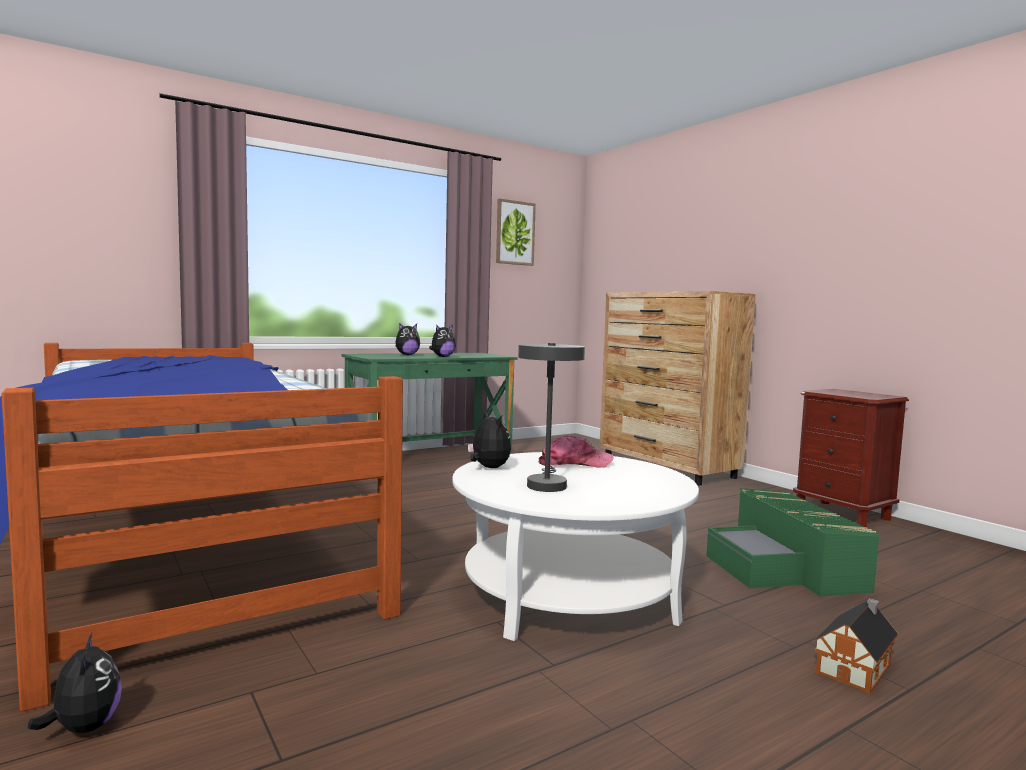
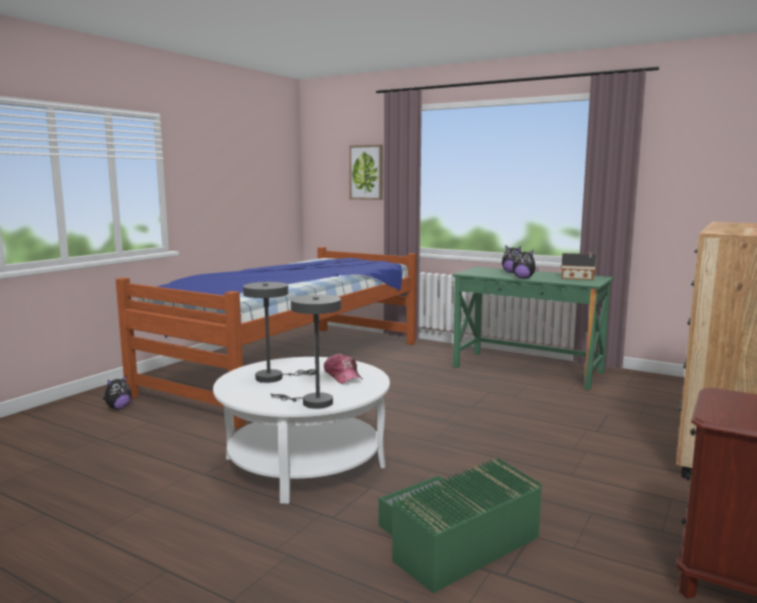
camera: 65 degrees right, 5 degrees up
(488, 468) = (301, 361): plush toy -> none
(515, 233) = (688, 145): picture -> picture (366, 172)
(665, 483) = (312, 402): none -> grey table lamp
(855, 667) = (255, 576): toy house -> toy house (579, 278)

